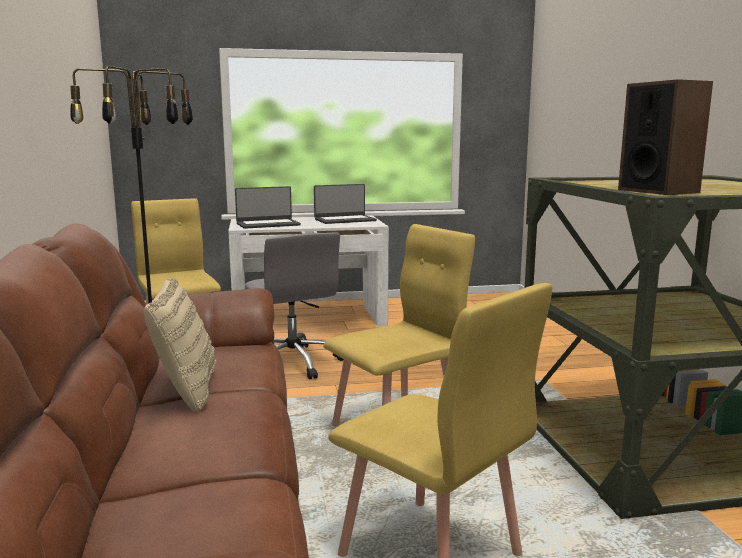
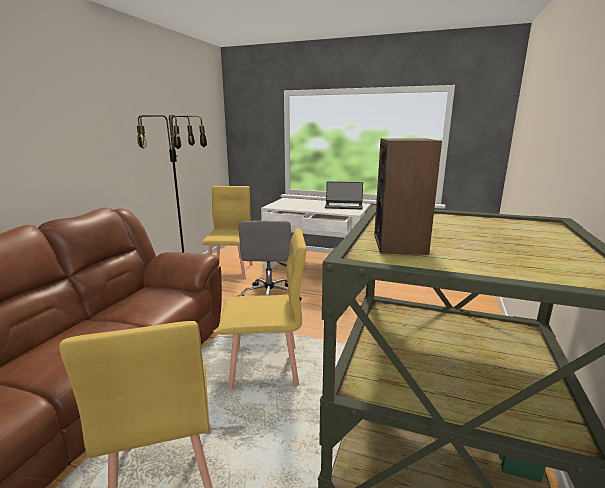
camera: 30 degrees right, 5 degrees up
(187, 391) = (108, 317): beige pillow -> none
(268, 224) = (291, 205): laptop -> none

